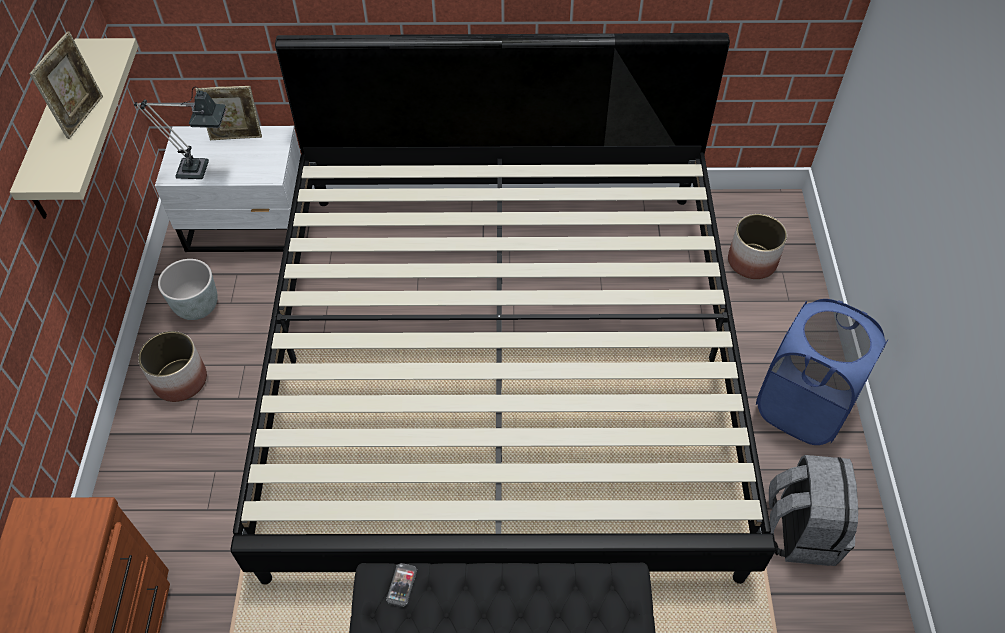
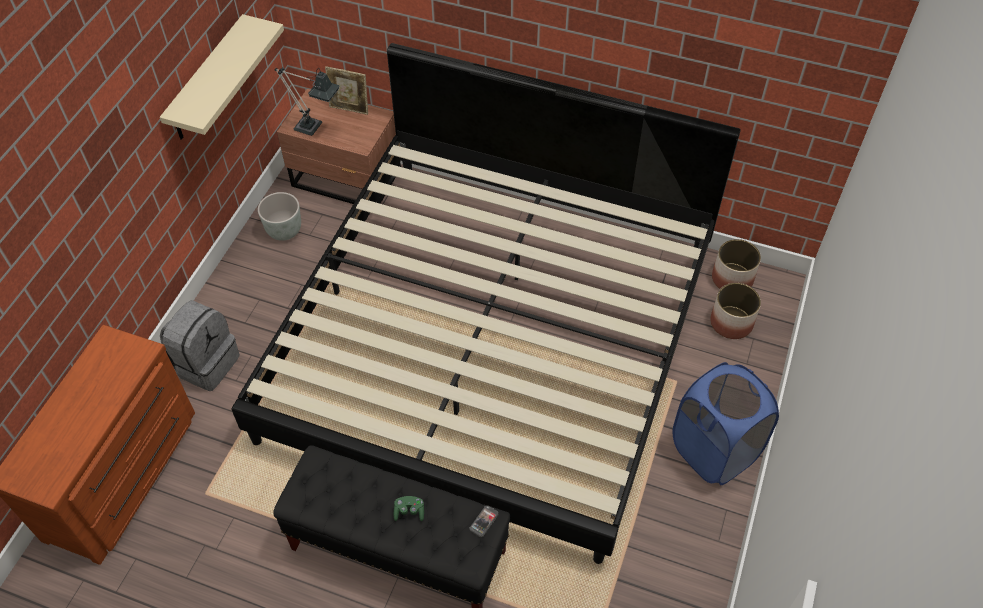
camera: 20 degrees right, 0 degrees up
(83, 116) = (225, 74): picture frame -> none
(180, 380) = (252, 281): planter -> planter (732, 278)
(251, 225) = (347, 179): white nightstand -> brown nightstand
(402, 585) = (331, 468): phone -> phone (484, 521)
(526, 606) = (409, 512): none -> green game controller
(800, 530) = (664, 541): grey backpack -> grey backpack (206, 363)

